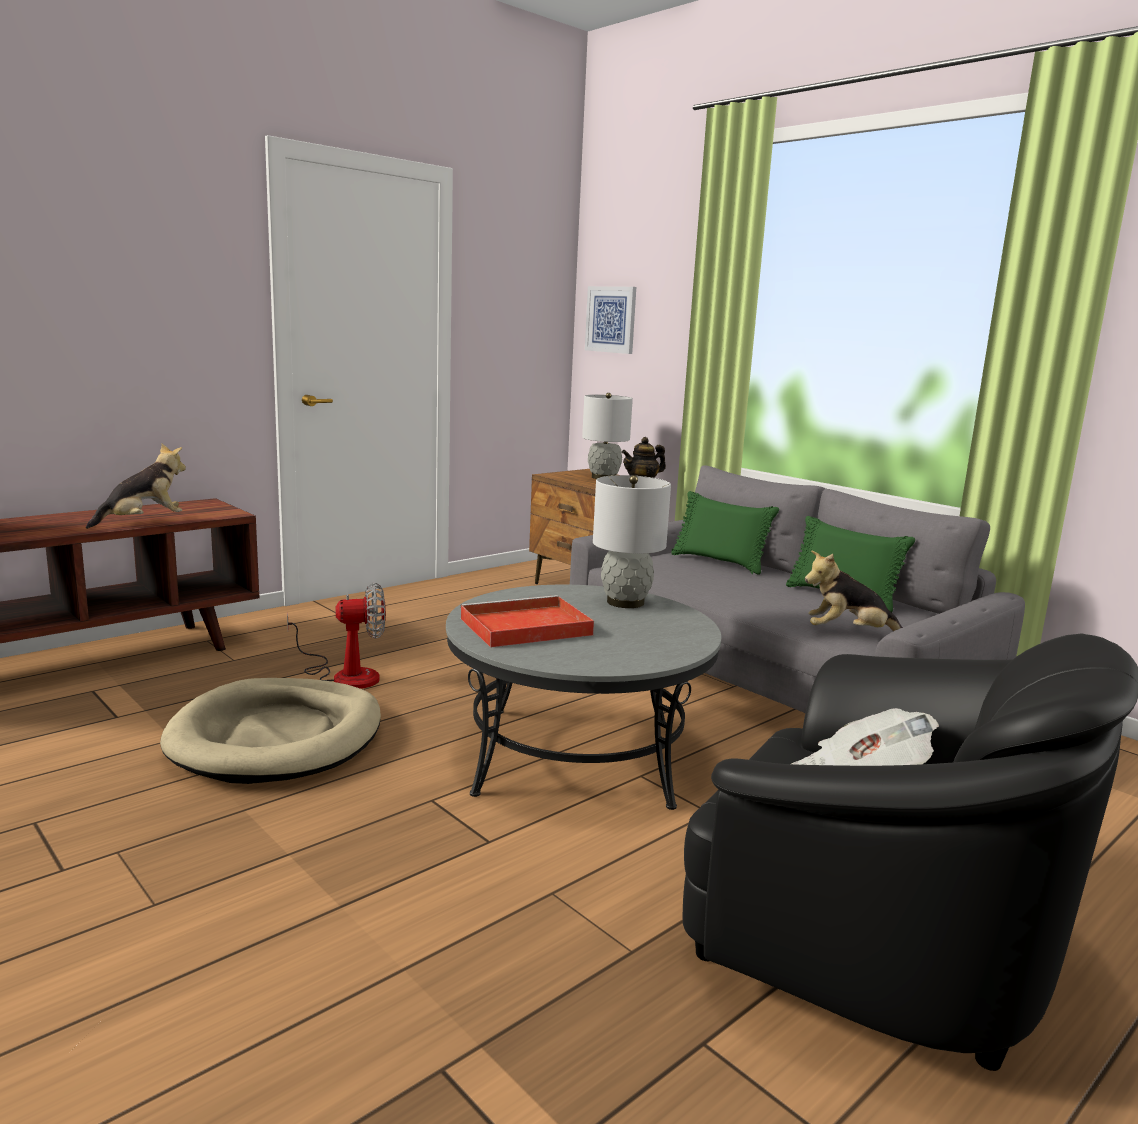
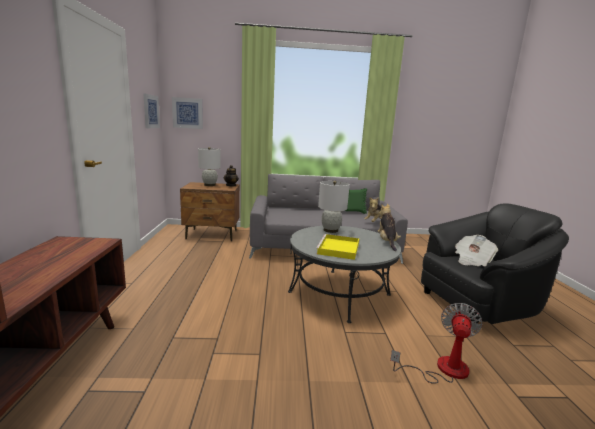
camera: 50 degrees left, 0 degrees up
(143, 522) = (68, 263): plush toy -> plush toy (387, 242)
(278, 737) = (246, 347): beige dog bed -> none
(345, 675) = (205, 307): fan -> fan (442, 369)
(523, 627) = (338, 249): red tray -> yellow tray
(527, 317) = (150, 111): none -> picture
(719, 563) = (294, 210): green pillow -> none

